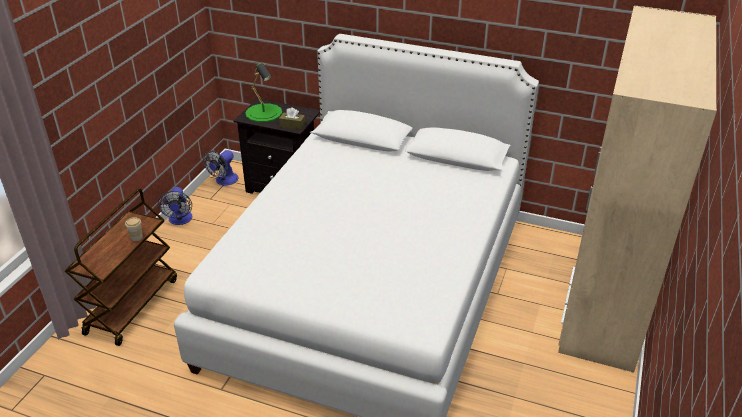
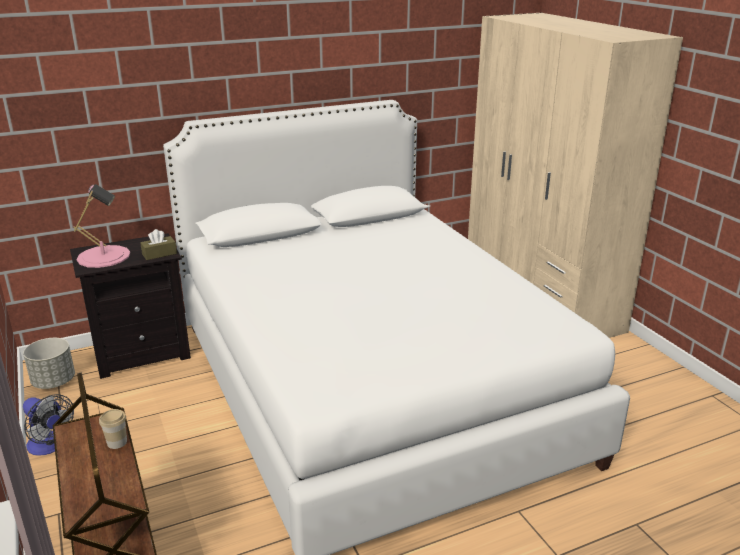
camera: 45 degrees left, 10 degrees down
(224, 181) = (54, 381): fan -> grey planter
(264, 113) = (104, 256): green table lamp -> pink table lamp

